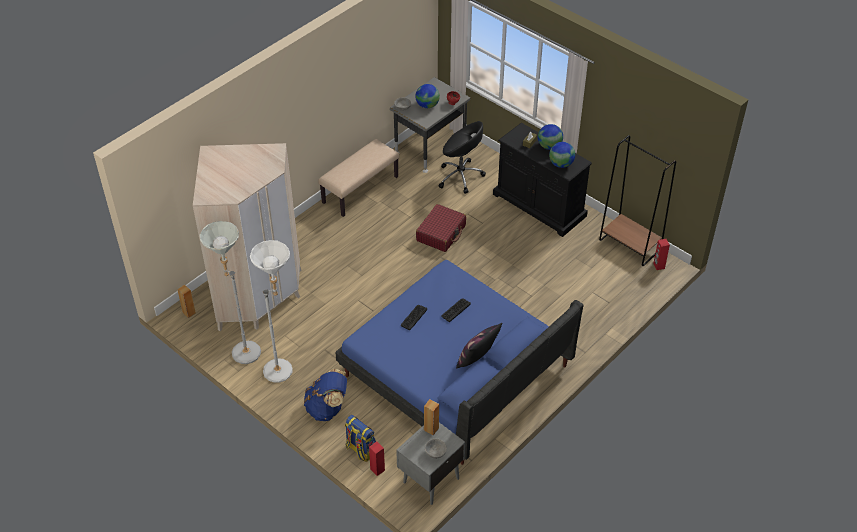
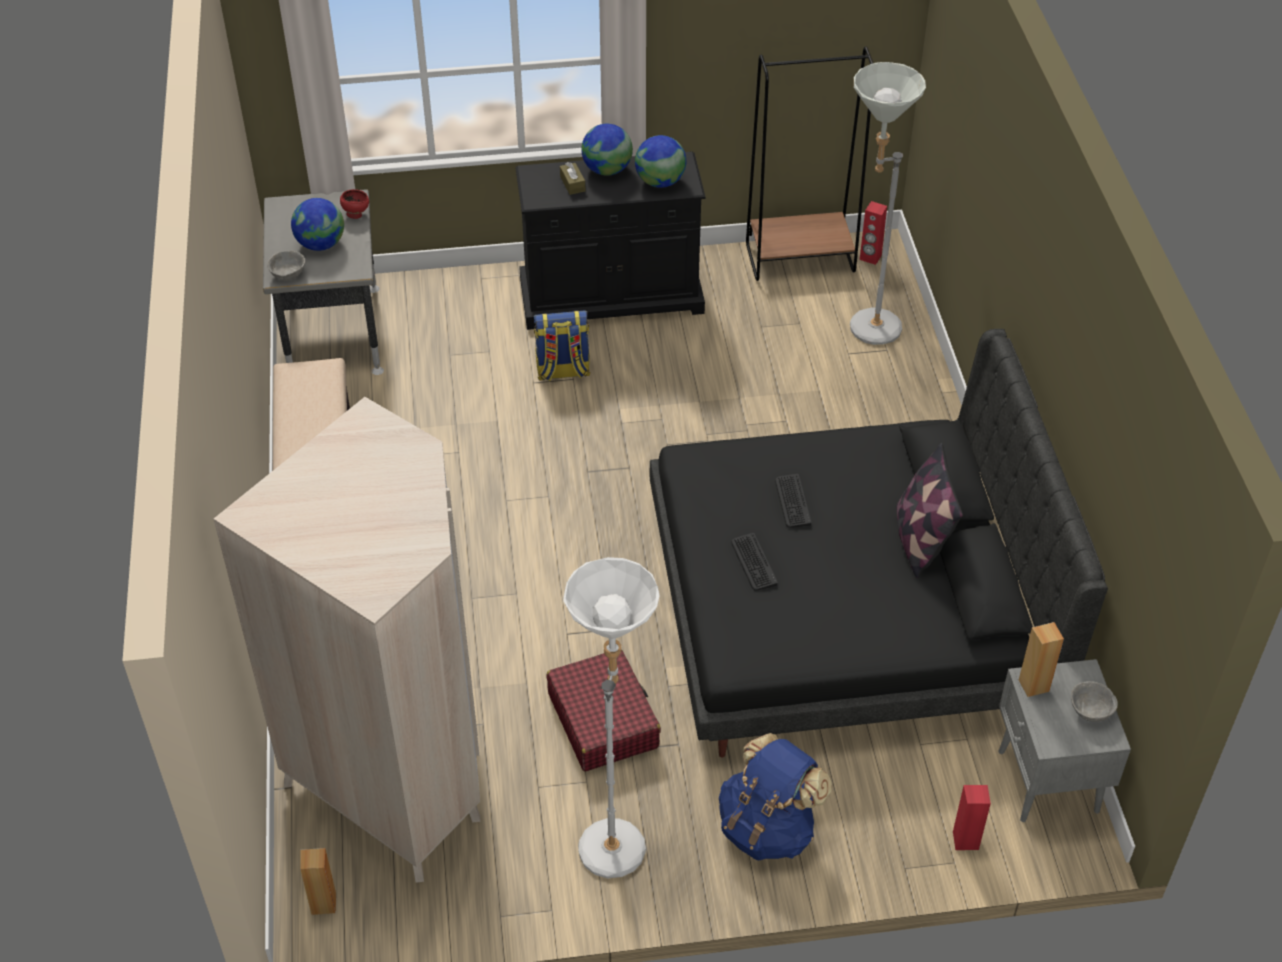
camera: 50 degrees left, 0 degrees up
(242, 349) = (505, 874): grey floor lamp -> grey floor lamp (864, 329)
(360, 449) = (902, 837): backpack -> backpack (562, 371)
(441, 233) = (538, 438): red suitcase -> red suitcase (603, 720)
(455, 371) = (848, 606): blue bed -> black bed
(461, 177) = (445, 339): black office chair -> none

